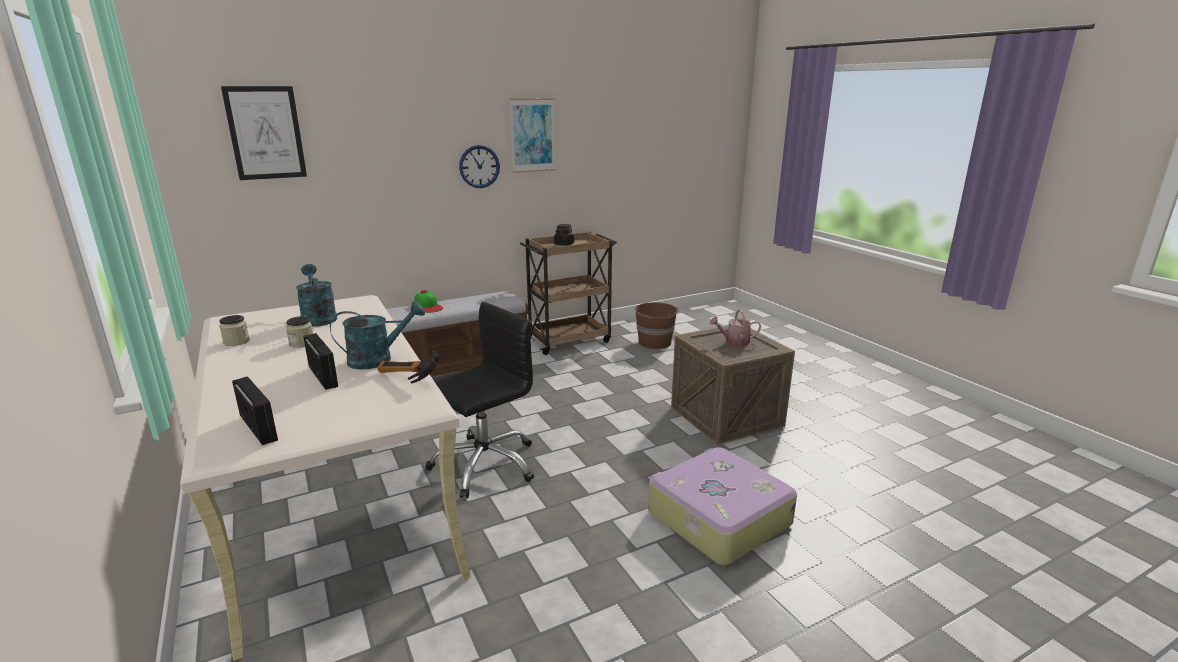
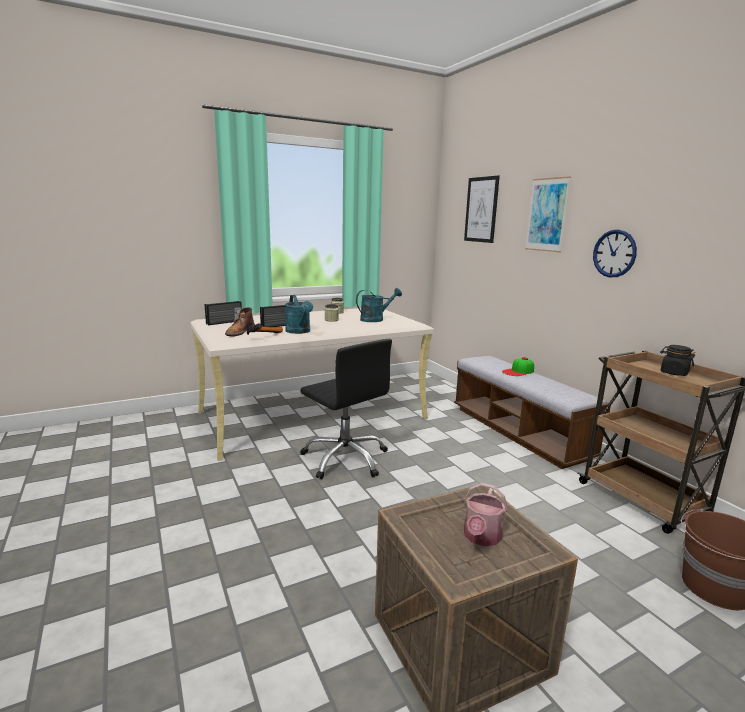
camera: 90 degrees right, 5 degrees down
(356, 402) = (239, 331): none -> brown boot
(532, 135) = (688, 222): picture -> picture (547, 215)
(717, 517) = (225, 588): suitcase -> none
(734, 342) = (481, 537): watering can -> watering can turned 150 degrees counterclockwise

